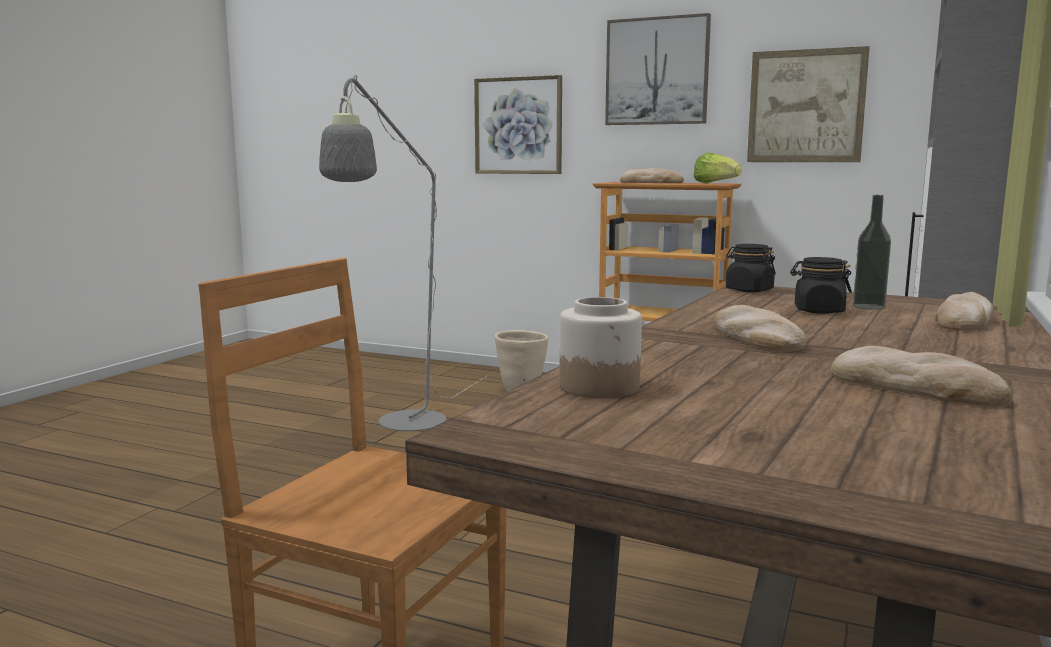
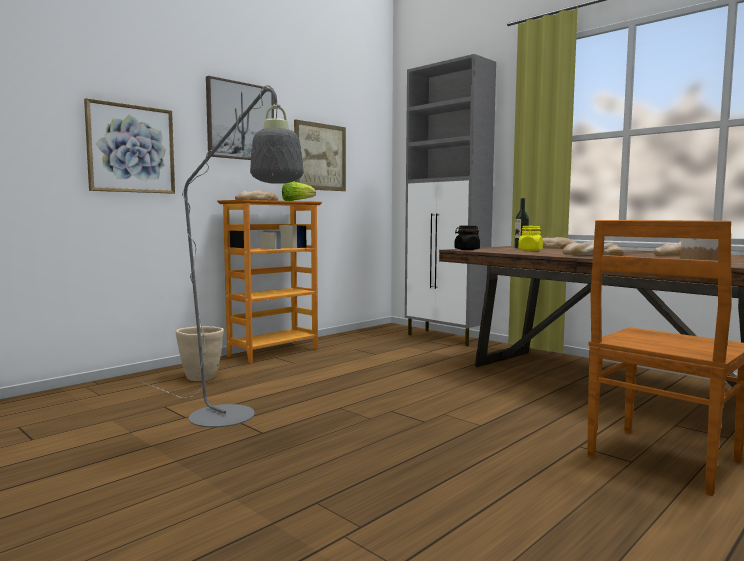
camera: 70 degrees left, 5 degrees down
(818, 311) = (530, 250): black jar -> yellow jar

